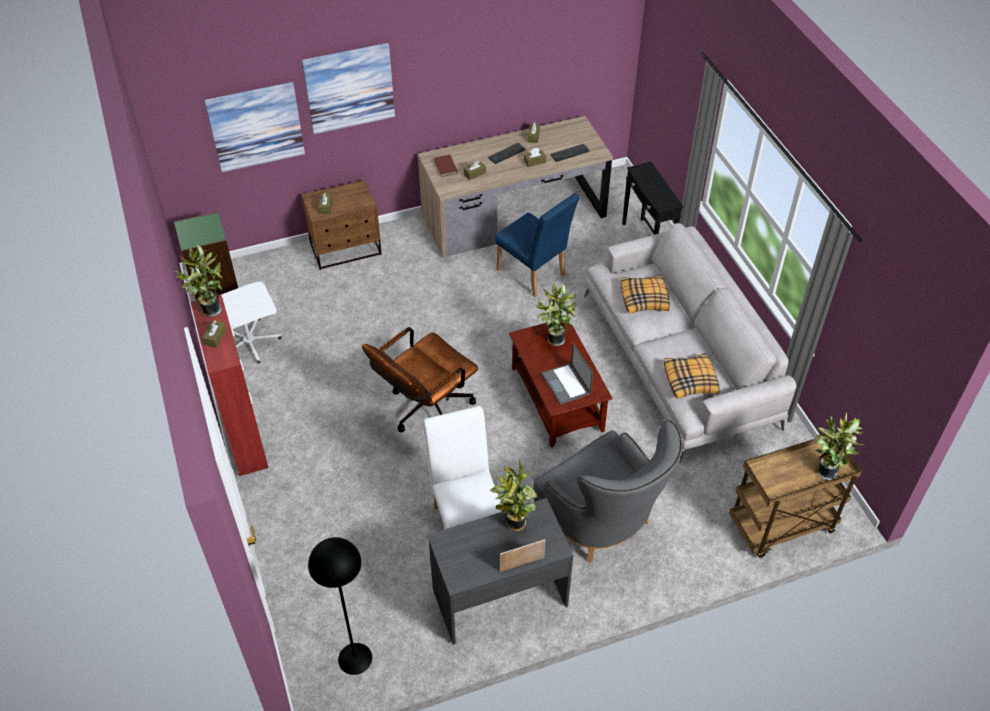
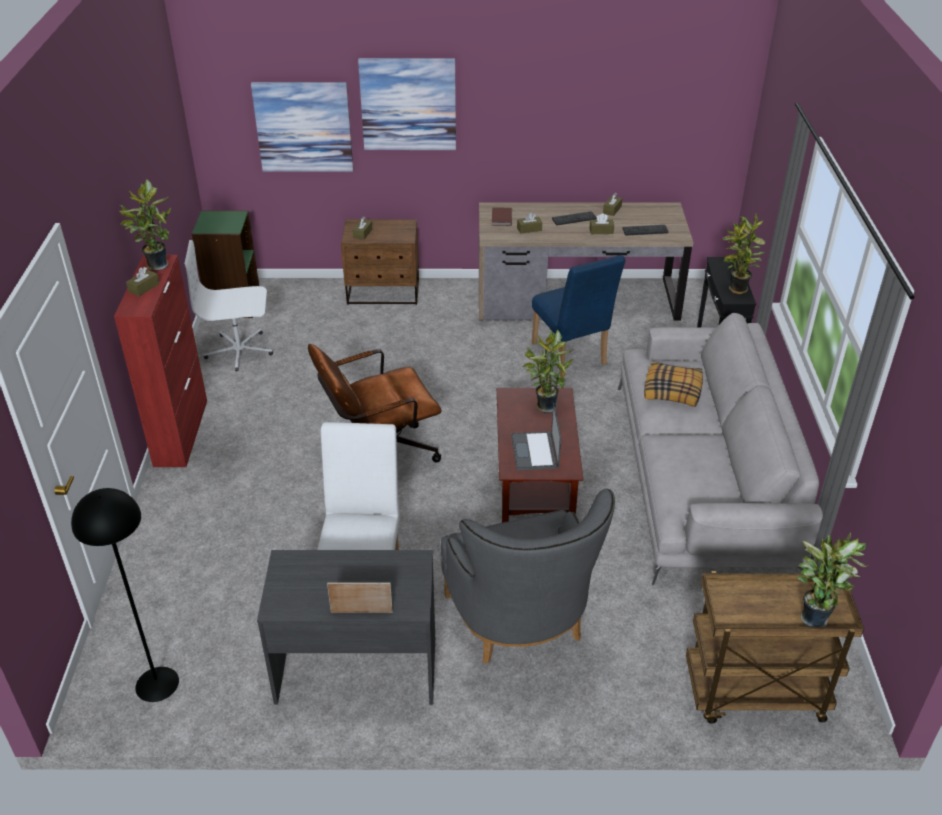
camera: 20 degrees right, 10 degrees down
(514, 525) = (377, 567): potted plant -> potted plant (736, 290)
(690, 381) = (690, 485): pillow -> none

